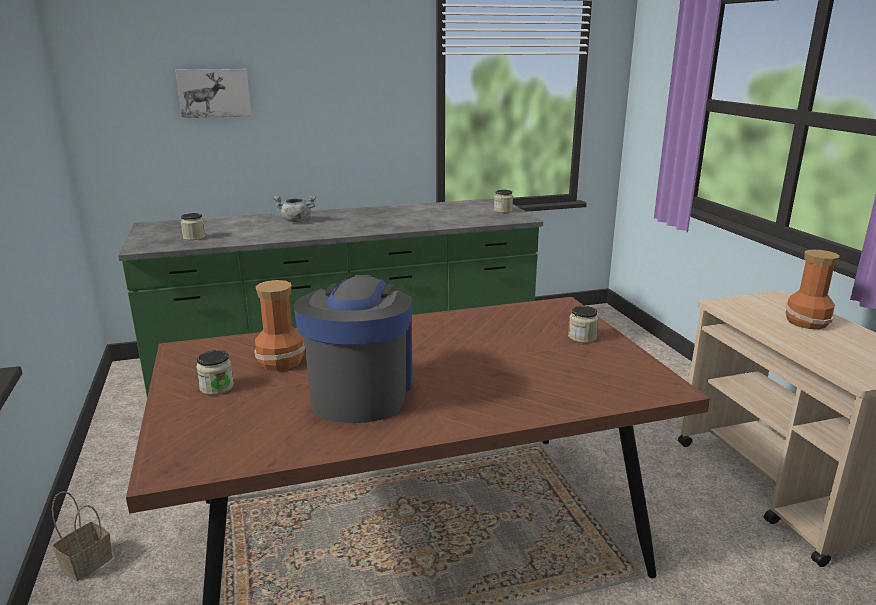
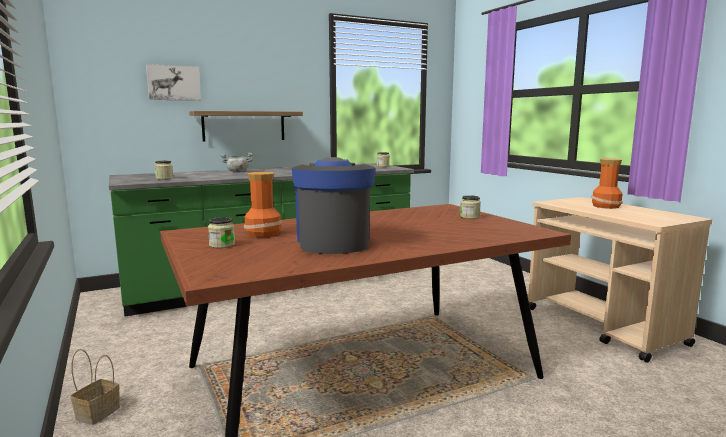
camera: 10 degrees left, 10 degrees down
(312, 148) = (244, 126): none -> shelf

